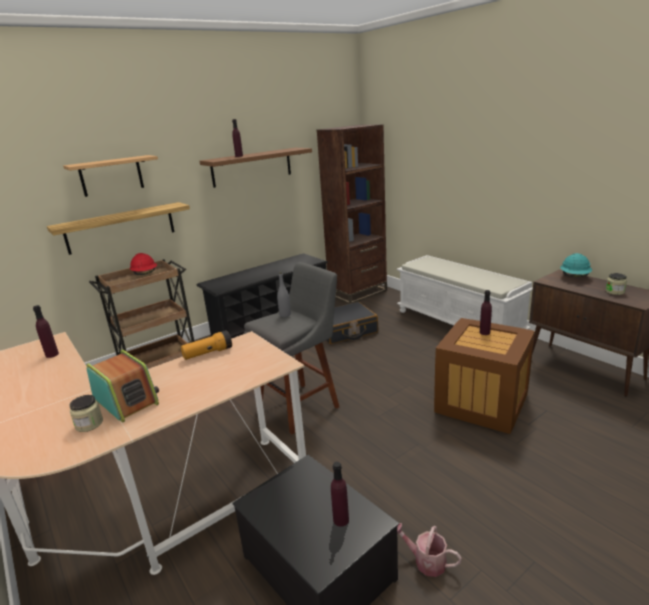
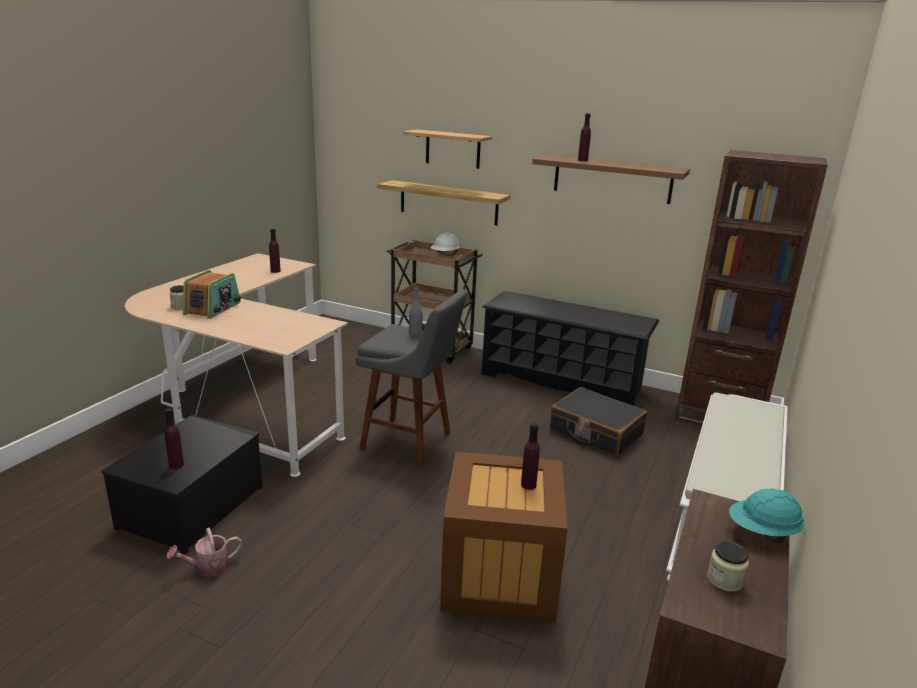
camera: 60 degrees right, 0 degrees up
(145, 274) = (445, 255): red hard hat -> white hard hat
(208, 353) = (295, 316): flashlight -> none
(425, 561) = (208, 568): watering can -> watering can turned 120 degrees counterclockwise

